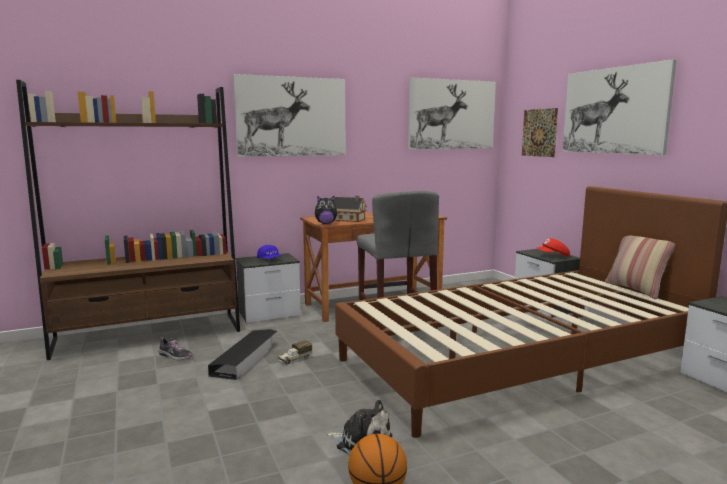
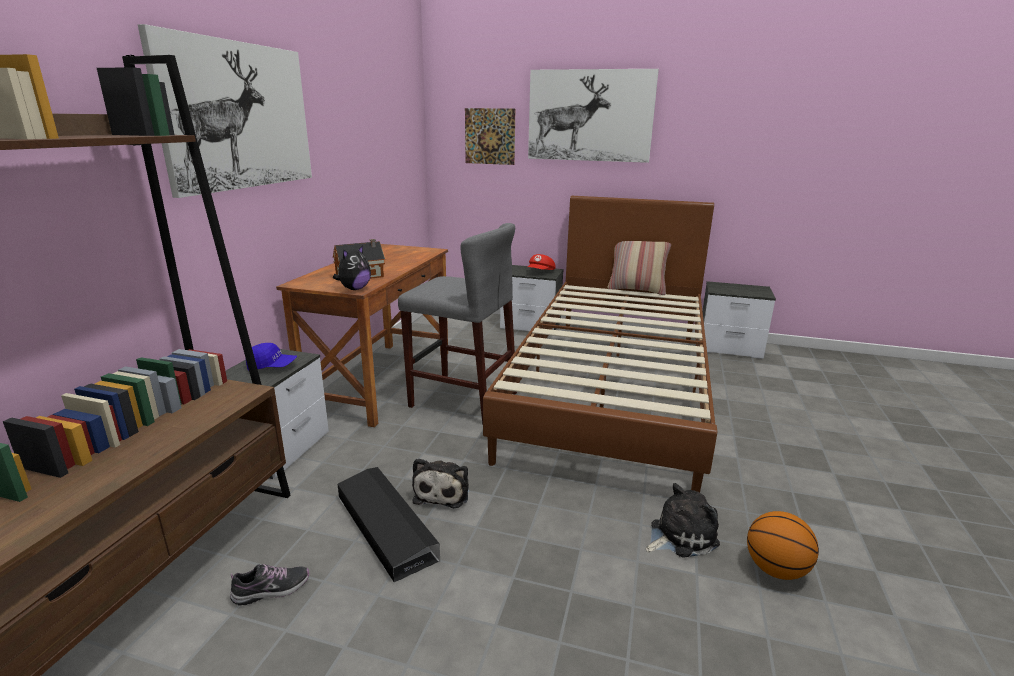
camera: 50 degrees left, 10 degrees up
(294, 359) = (443, 491): toy truck -> plush toy
(451, 114) = (393, 112): picture -> none

